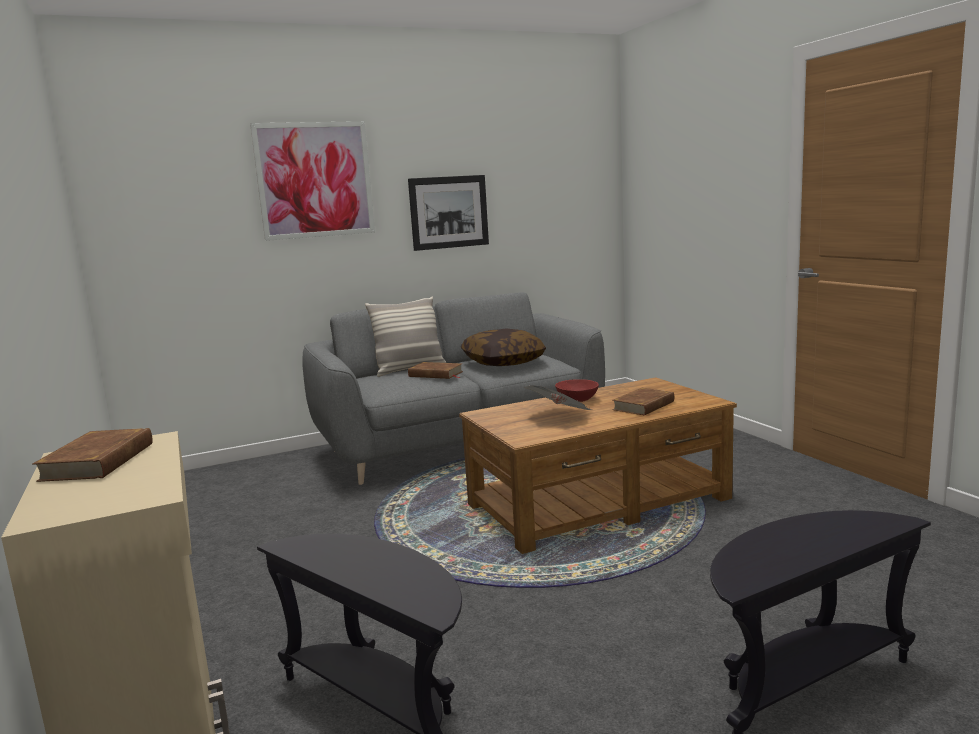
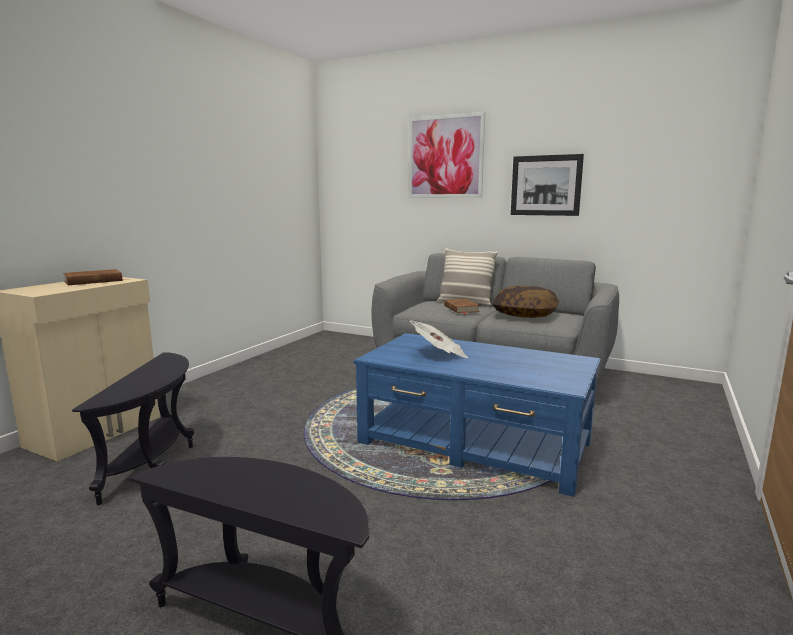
camera: 50 degrees right, 0 degrees up
(577, 399) = (486, 350): red bowl -> none
(599, 502) = (475, 443): brown coffee table -> blue coffee table
(644, 406) = (509, 370): brown book -> none

